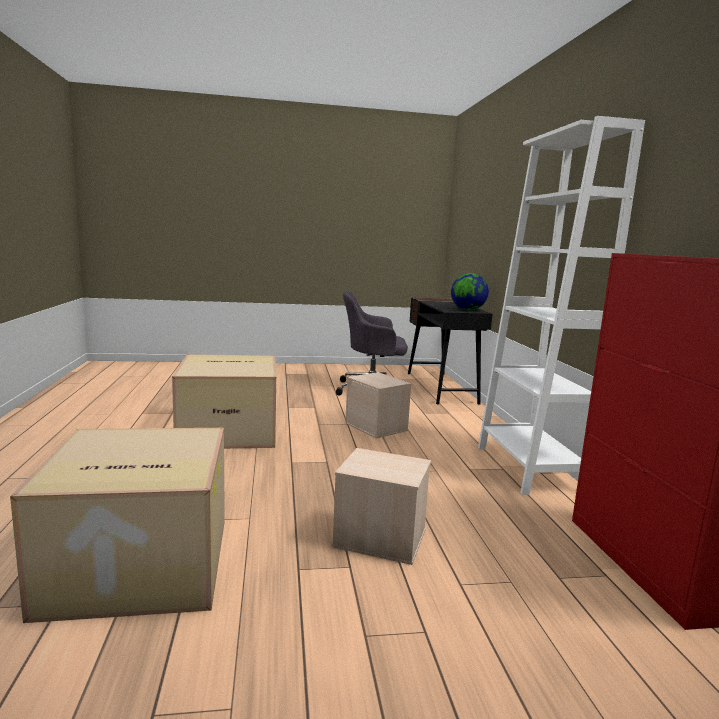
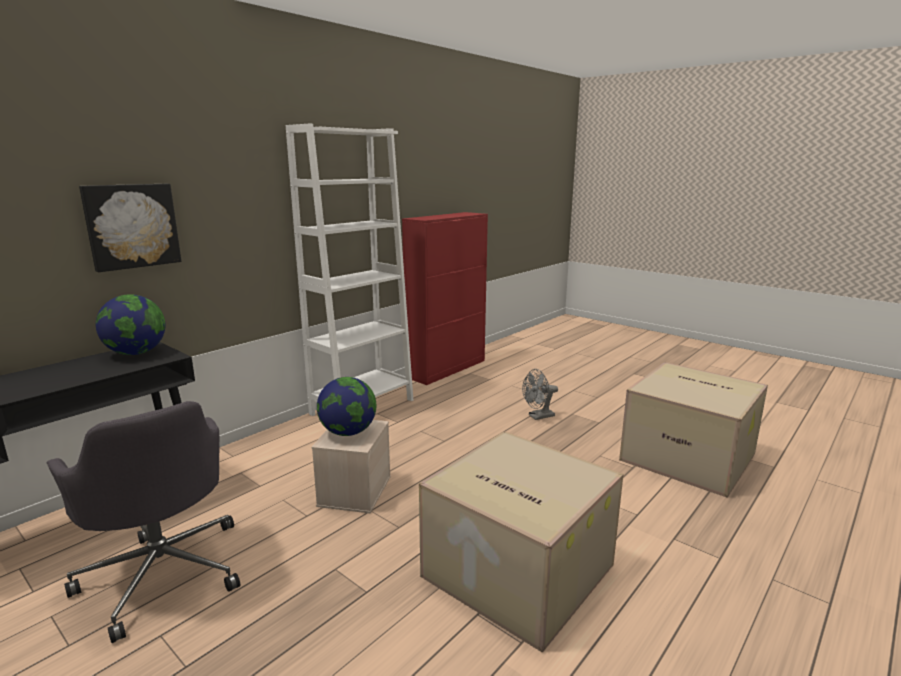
camera: 130 degrees left, 5 degrees up
(378, 538) = (538, 416): beige storage box -> grey fan
(381, 379) = (348, 432): none -> globe
(500, 234) = (132, 226): none -> picture

